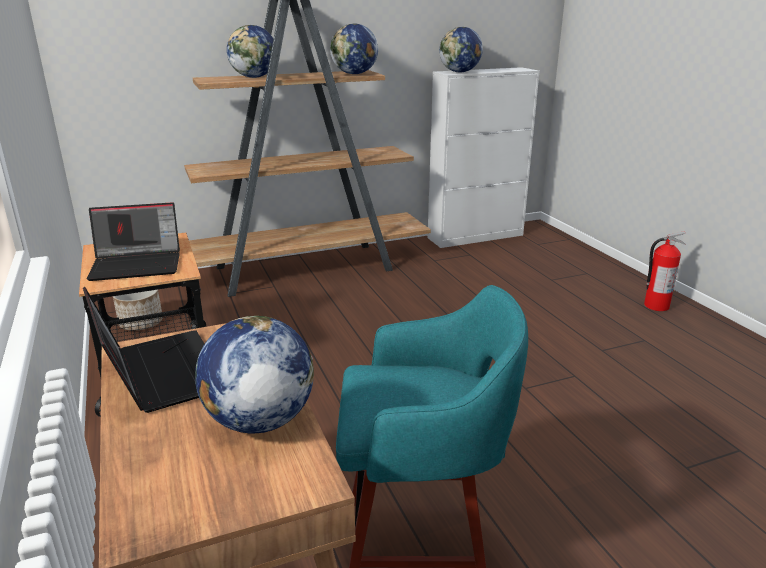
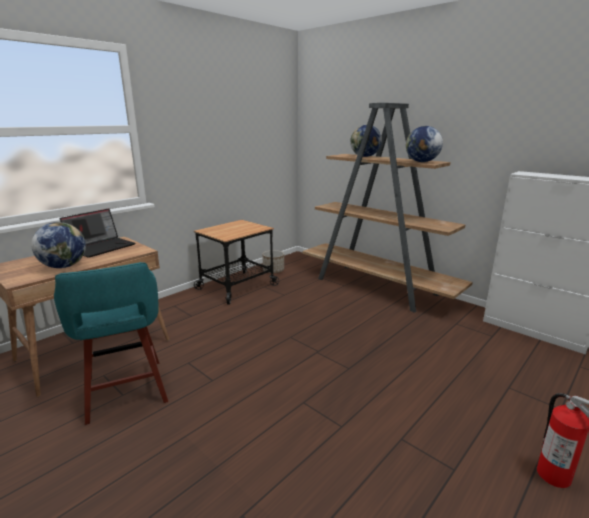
camera: 65 degrees right, 5 degrees down
(138, 264) = (228, 230): laptop -> none
(459, 72) = (535, 174): globe -> none

